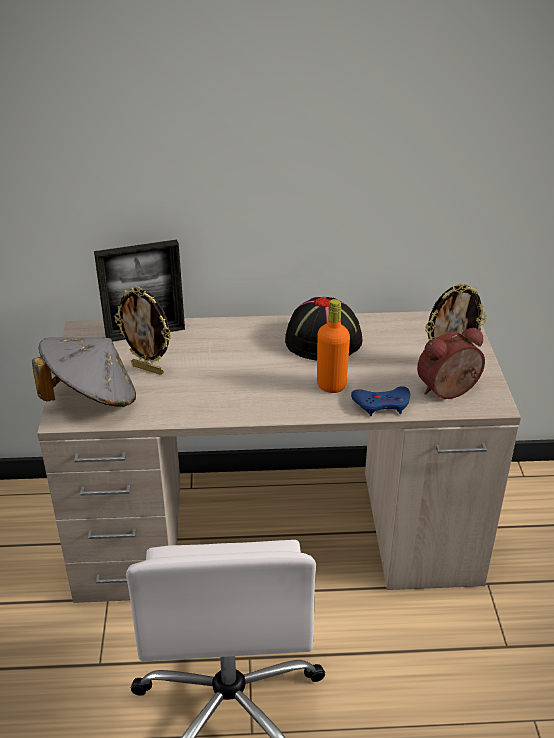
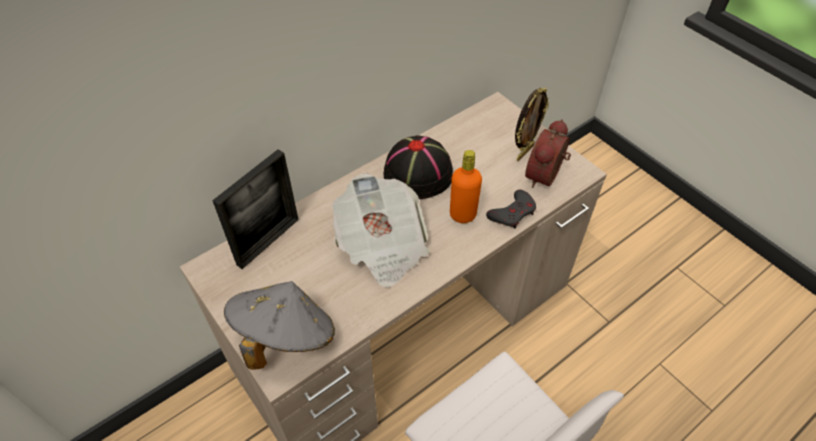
camera: 35 degrees left, 15 degrees up
(148, 369) = (305, 277): picture frame -> none
(234, 376) = (382, 245): none -> newspaper
(382, 404) = (512, 213): blue game controller -> grey game controller

